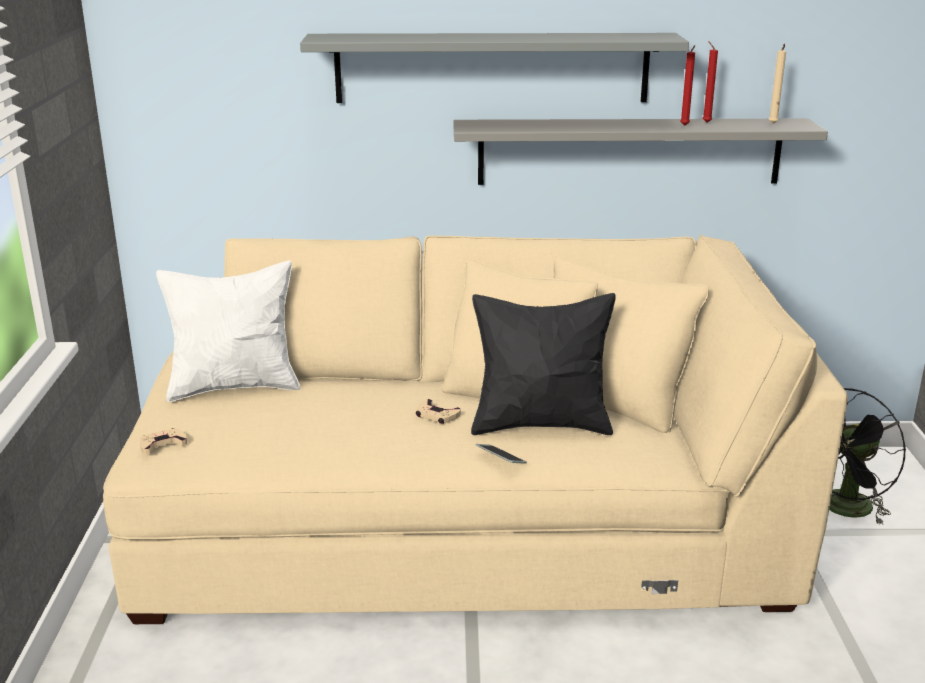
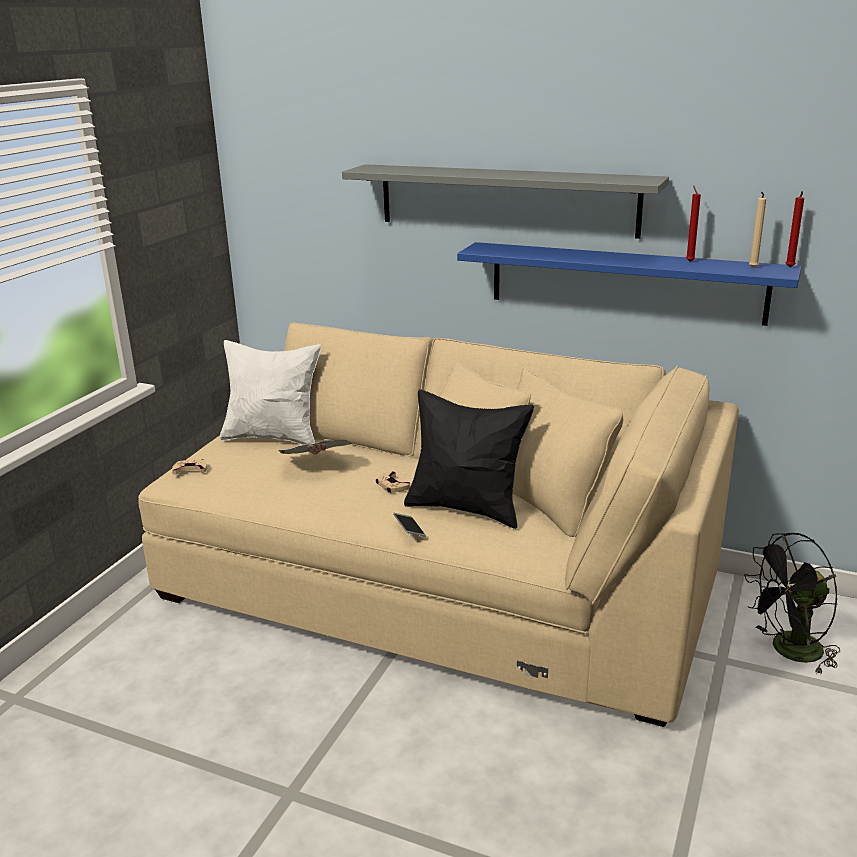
camera: 25 degrees right, 0 degrees up
(326, 410) = (316, 465): none -> newspaper
(629, 151) = (625, 282): grey shelf -> blue shelf
(685, 126) = (664, 263): red candle -> red candle (789, 268)

